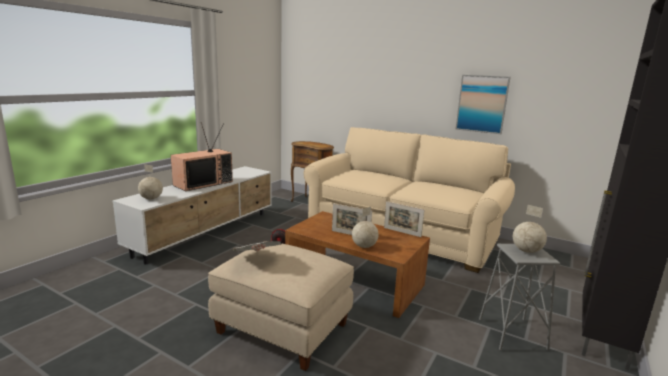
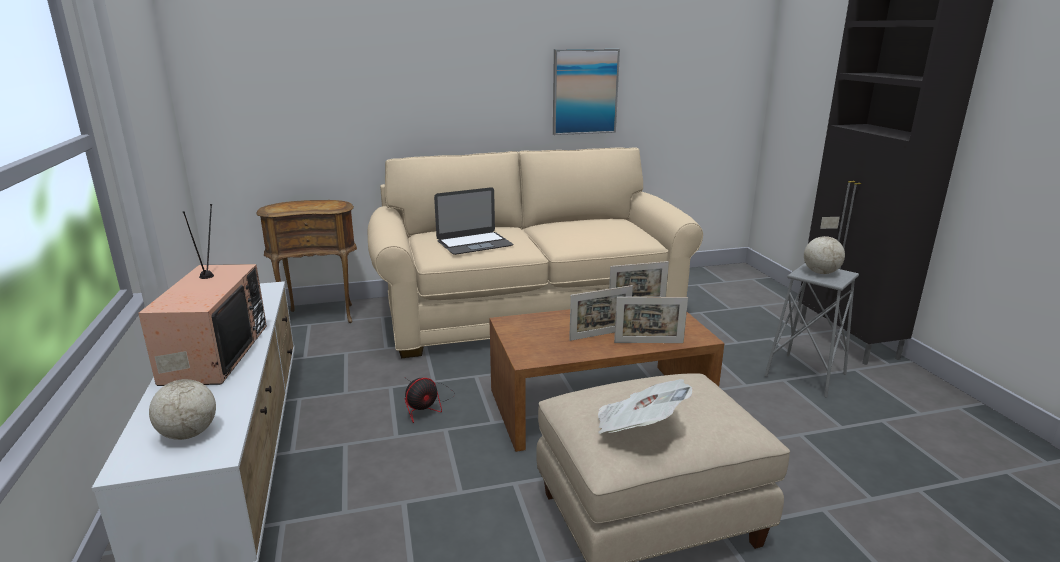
camera: 45 degrees left, 5 degrees up
(363, 178) = (474, 243): none -> laptop
(364, 246) = (648, 342): globe -> picture frame

